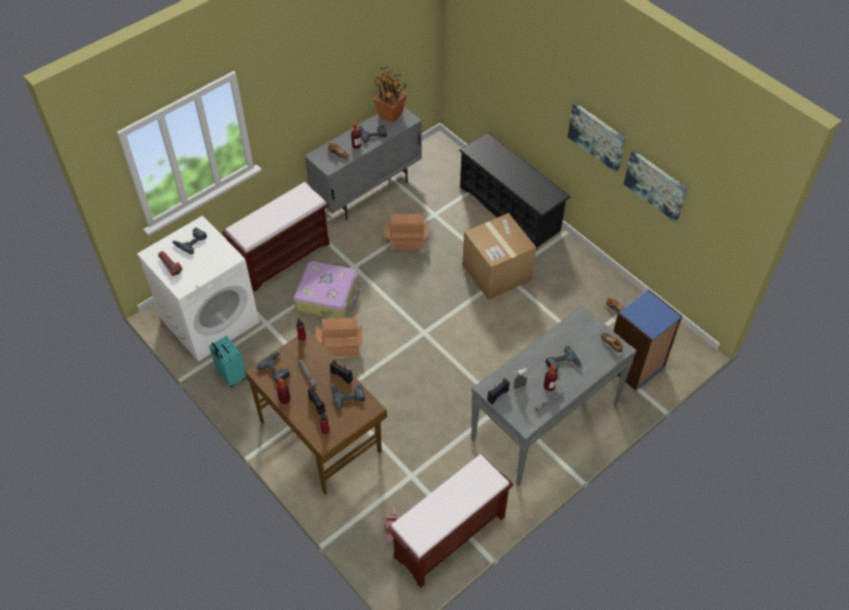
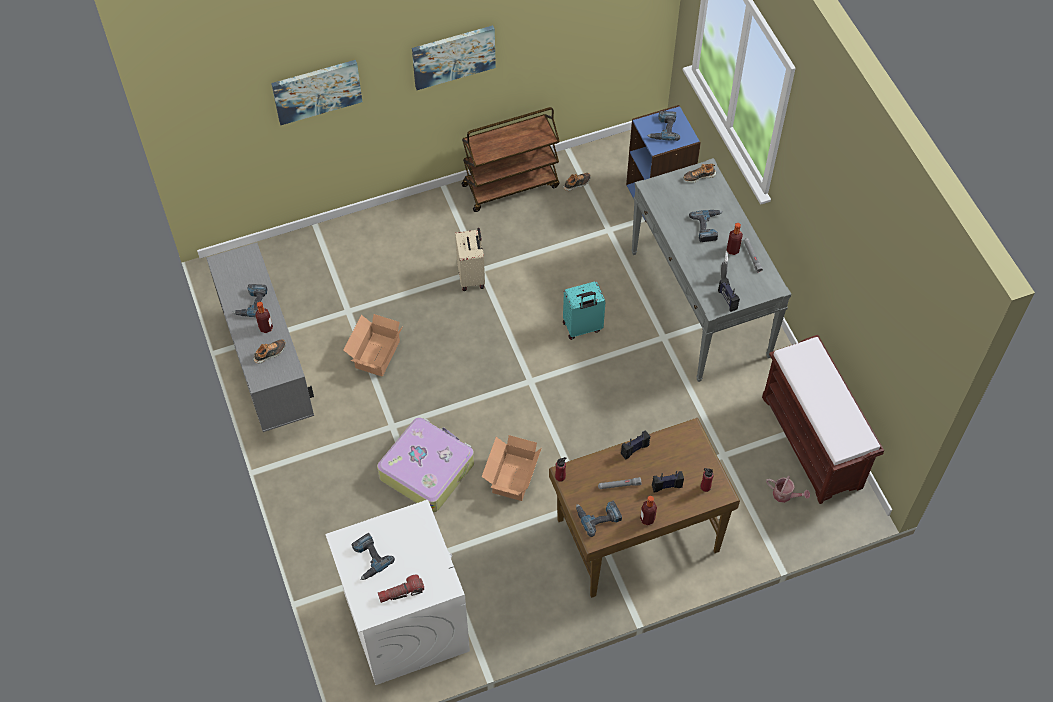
camera: 70 degrees left, 5 degrees up
(231, 375) = (508, 616): turquoise suitcase -> turquoise suitcase (582, 328)
(283, 256) = (335, 505): brown bench -> none
(347, 395) = (664, 450): power drill -> power drill (663, 129)
(391, 115) = (228, 272): potted plant -> none
(497, 272) = (472, 276): cardboard box -> beige suitcase
(510, 209) = (379, 229): black shoe rack -> none
(590, 270) = (511, 185): none -> brown cart
(655, 185) = (546, 36): picture -> picture (317, 91)

